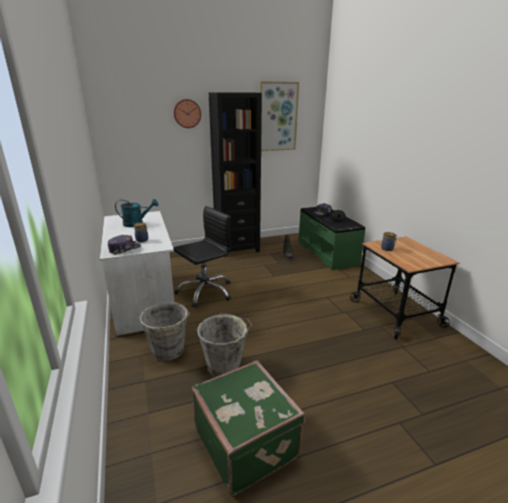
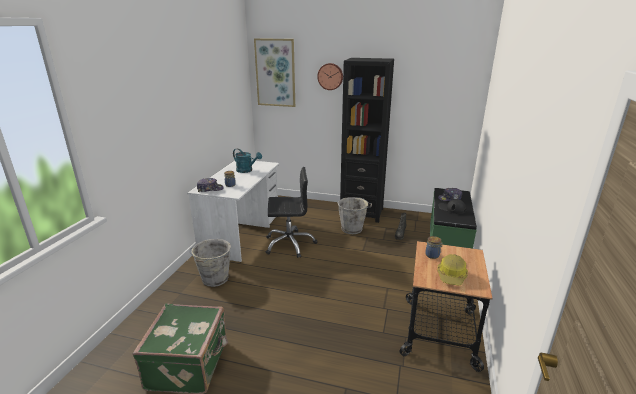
camera: 35 degrees right, 0 degrees up
(225, 365) = (237, 307): grey bucket -> grey bucket (352, 229)
(277, 117) = (426, 85): picture -> picture (275, 73)
(419, 257) = (452, 276): none -> hard hat

